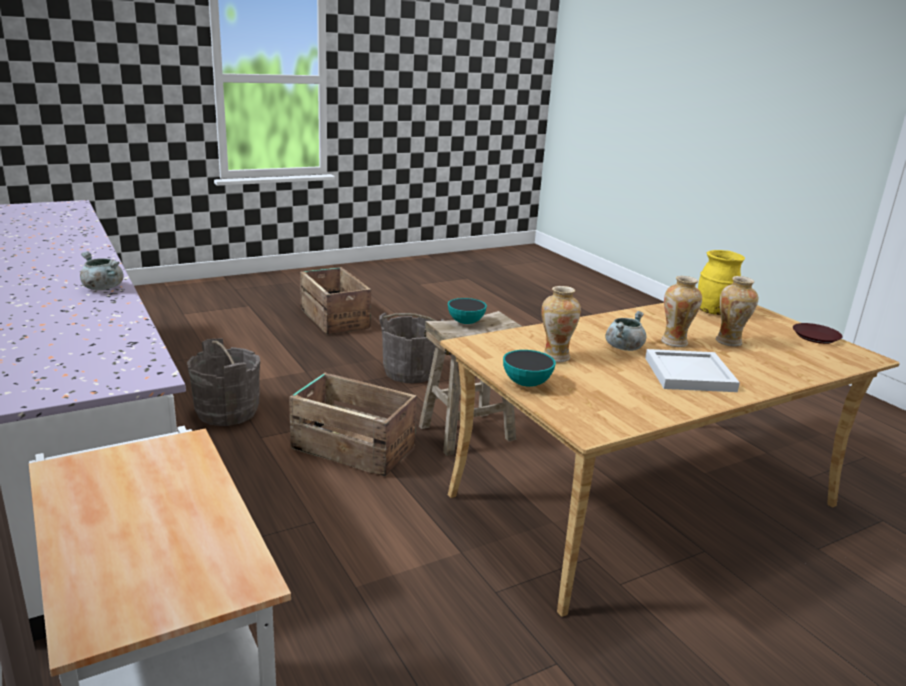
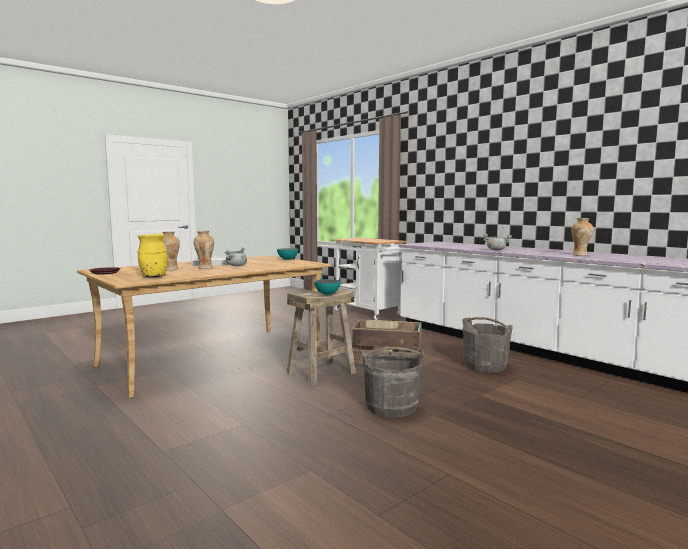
camera: 170 degrees right, 15 degrees down
(335, 318) = (557, 466): crate -> none
(555, 356) = (273, 263): vase -> vase (580, 255)

